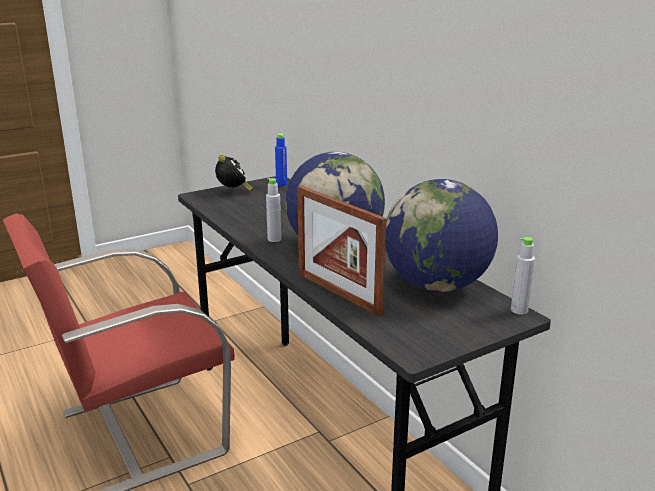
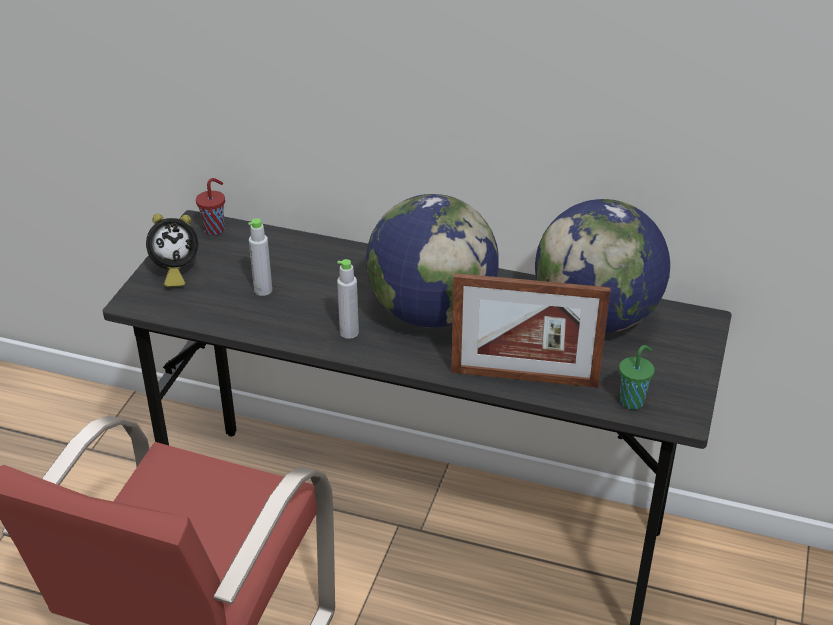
camera: 40 degrees left, 15 degrees up
(233, 192) = (174, 272): alarm clock -> alarm clock turned 120 degrees clockwise
(281, 184) = (215, 229): blue bottle -> red cup
(391, 332) = (632, 401): none -> green cup
(519, 310) = (696, 314): grey bottle -> grey bottle (263, 290)

